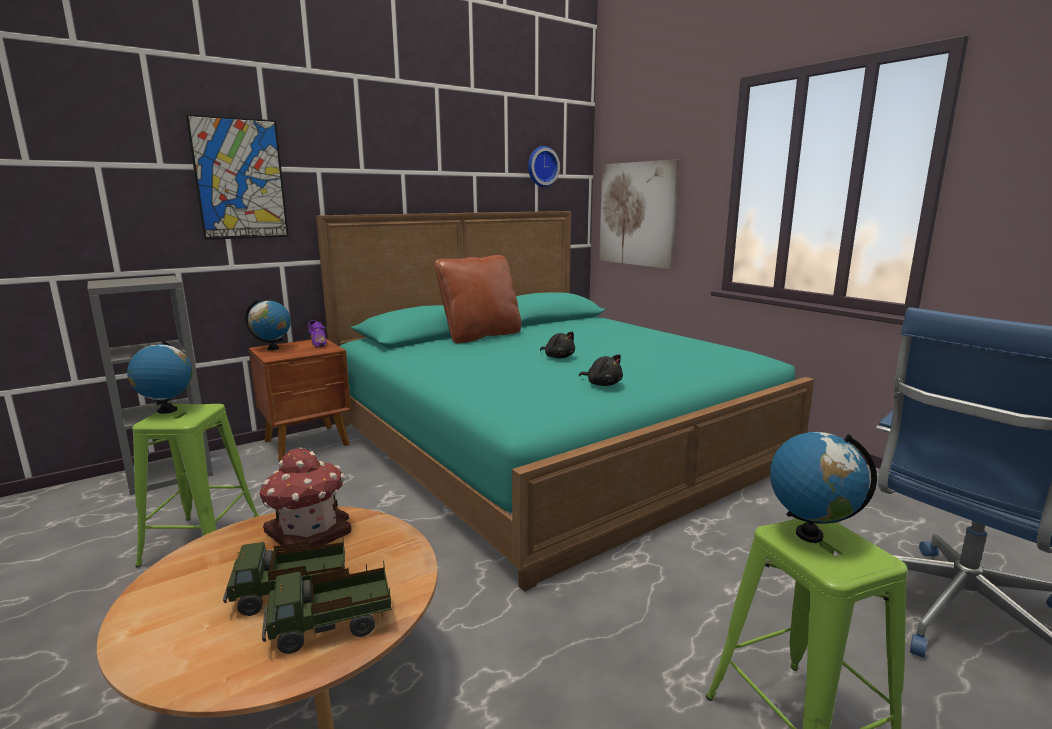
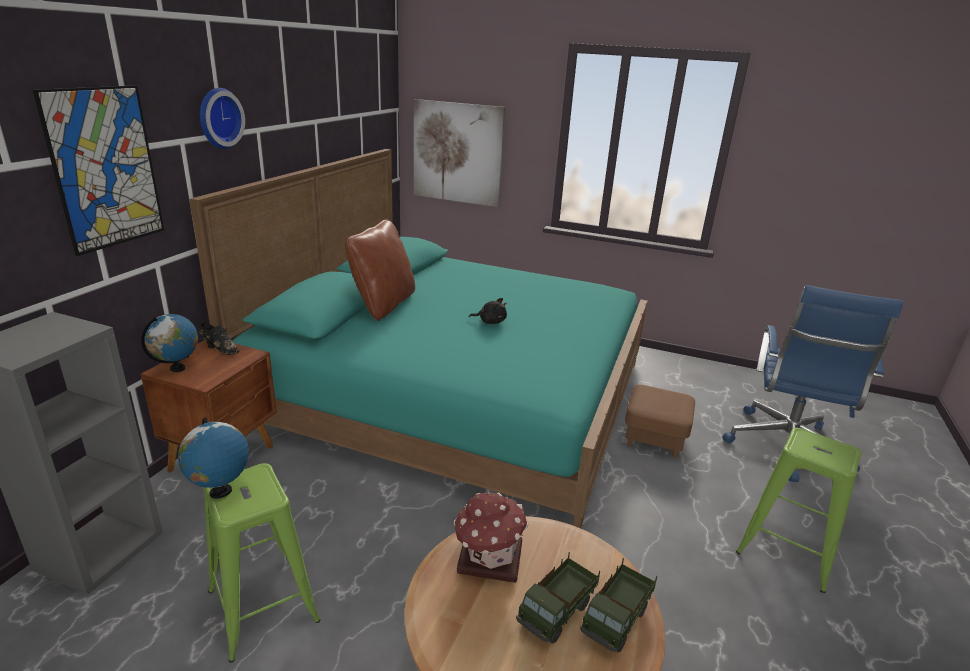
camera: 35 degrees left, 10 degrees up
(318, 343) = (220, 348): purple shoe -> black shoe
(541, 166) = (365, 105): wall clock -> wall clock (218, 118)
(602, 384) = (563, 347): black plush toy -> none
(733, 539) = (654, 438): none -> brown ottoman
(809, 534) = (808, 444): globe -> none

